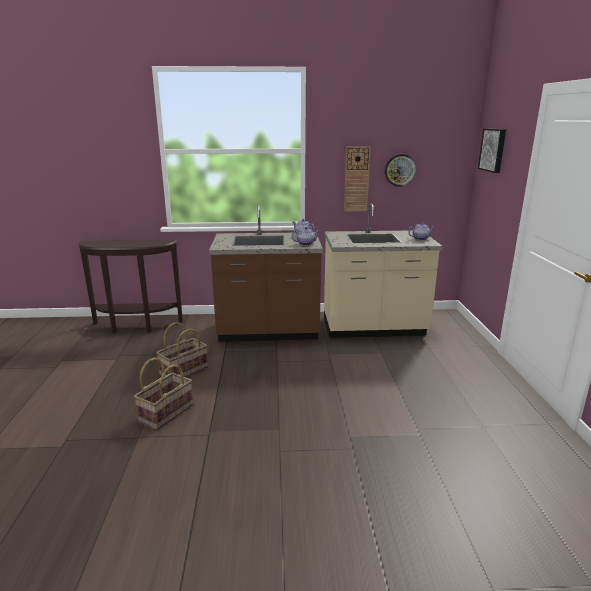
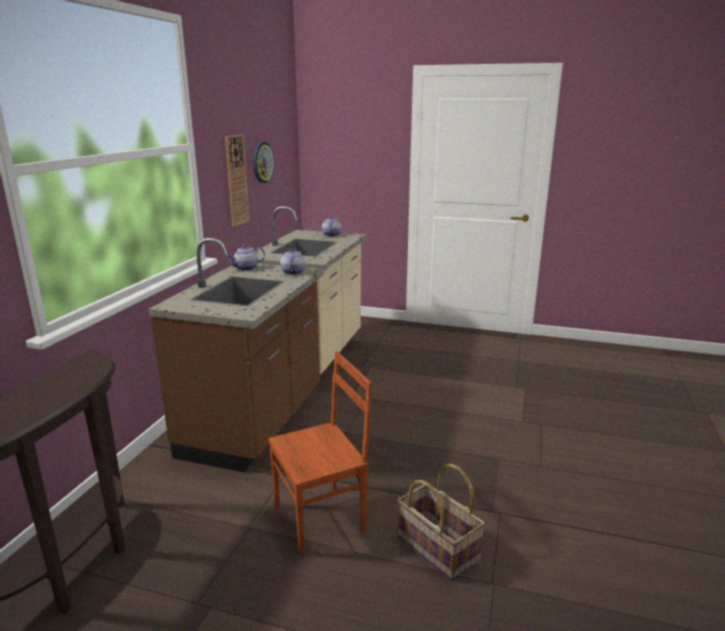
camera: 70 degrees left, 0 degrees up
(184, 371) = (321, 518): basket -> brown chair
(493, 150) = (336, 130): picture -> none

